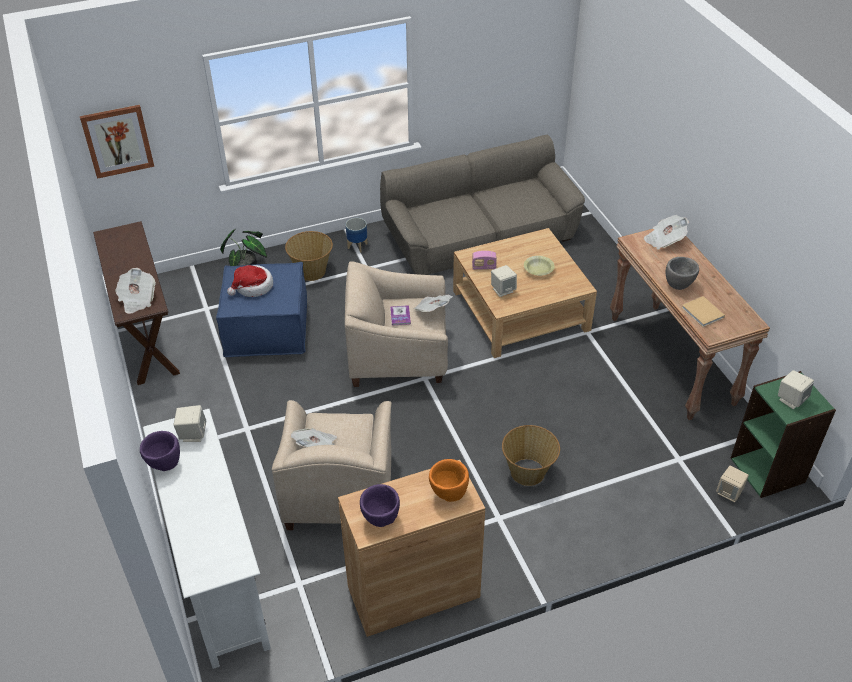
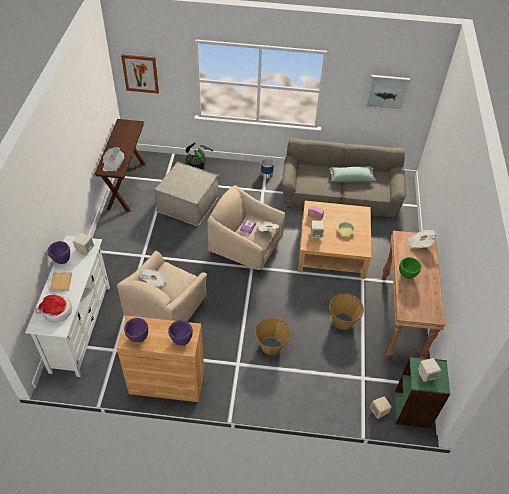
camera: 25 degrees right, 5 degrees up
(253, 287) = (183, 179): hat -> hat (56, 311)
(266, 328) = (188, 204): blue ottoman -> beige ottoman
(311, 271) = (232, 180): basket -> basket (343, 321)
(448, 493) = (181, 339): orange bowl -> purple bowl
(492, 201) = (351, 178): none -> green pillow
(504, 57) = (387, 92): none -> picture
(678, 285) = (407, 275): grey bowl -> green bowl
(703, 313) = (409, 298): beige book -> beige book (61, 283)

